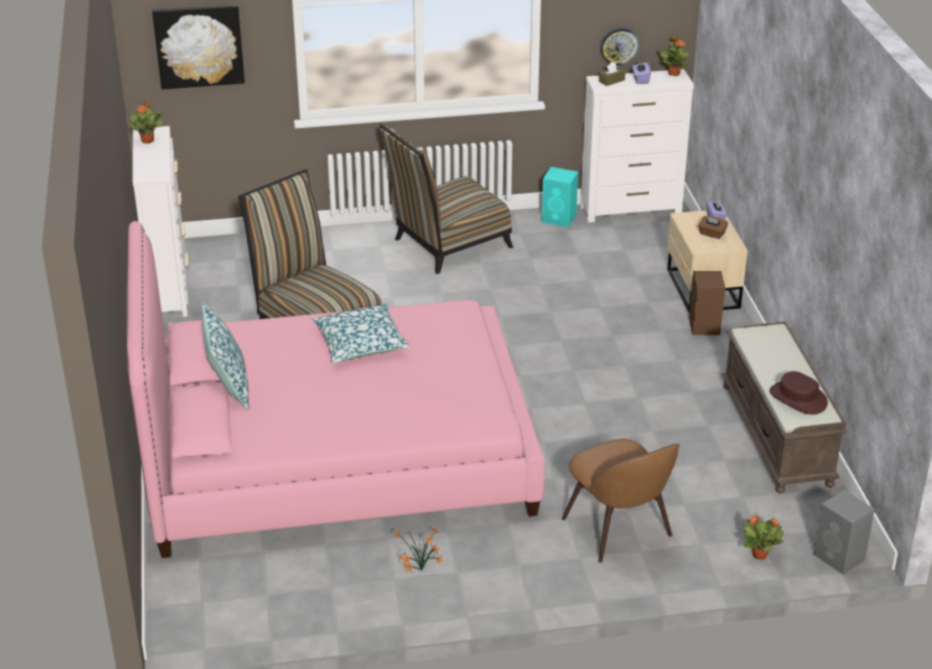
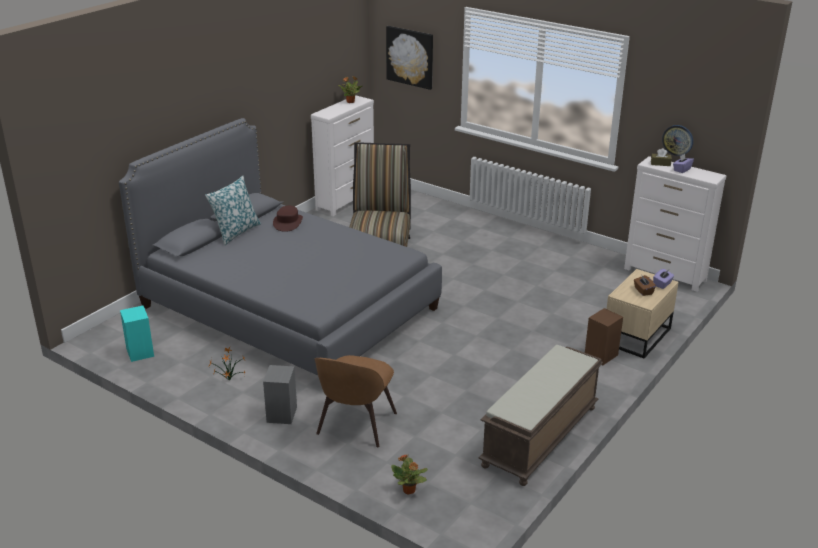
camera: 45 degrees right, 5 degrees down
(336, 454) = (288, 307): pink bed -> grey bed
(360, 343) = (328, 243): pillow -> none
(446, 245) = (517, 243): chair -> none
(559, 219) = (609, 259): turquoise speaker -> turquoise speaker (140, 353)
(674, 73) = (713, 174): potted plant -> none
(797, 398) = (525, 401): brown hat -> brown hat (288, 223)
(840, 558) = (454, 526): grey speaker -> grey speaker (281, 415)

